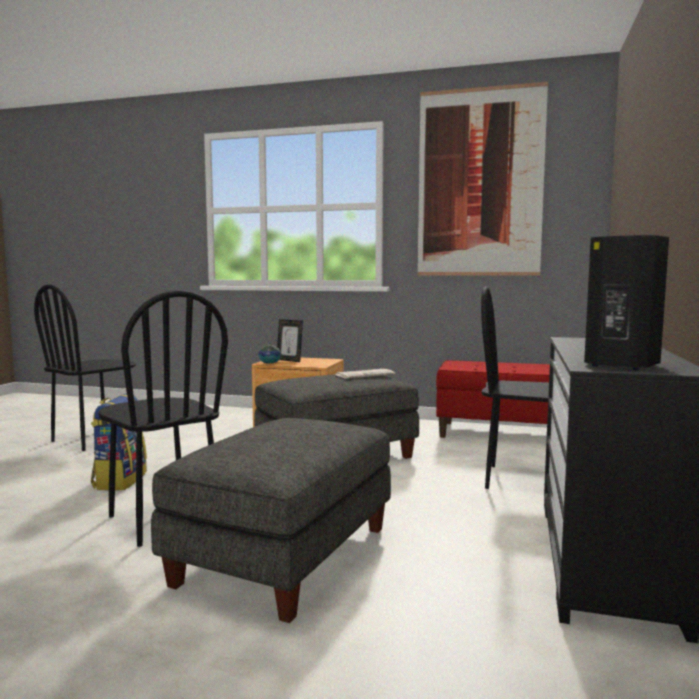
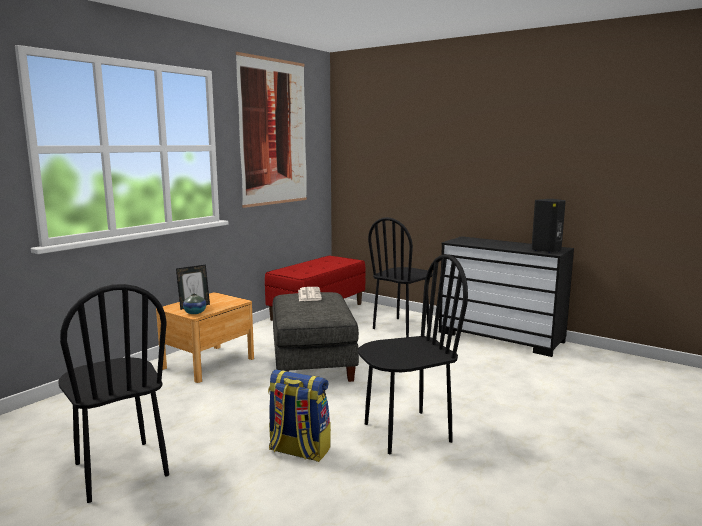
camera: 70 degrees left, 5 degrees up
(286, 556) = (479, 398): grey ottoman -> none

